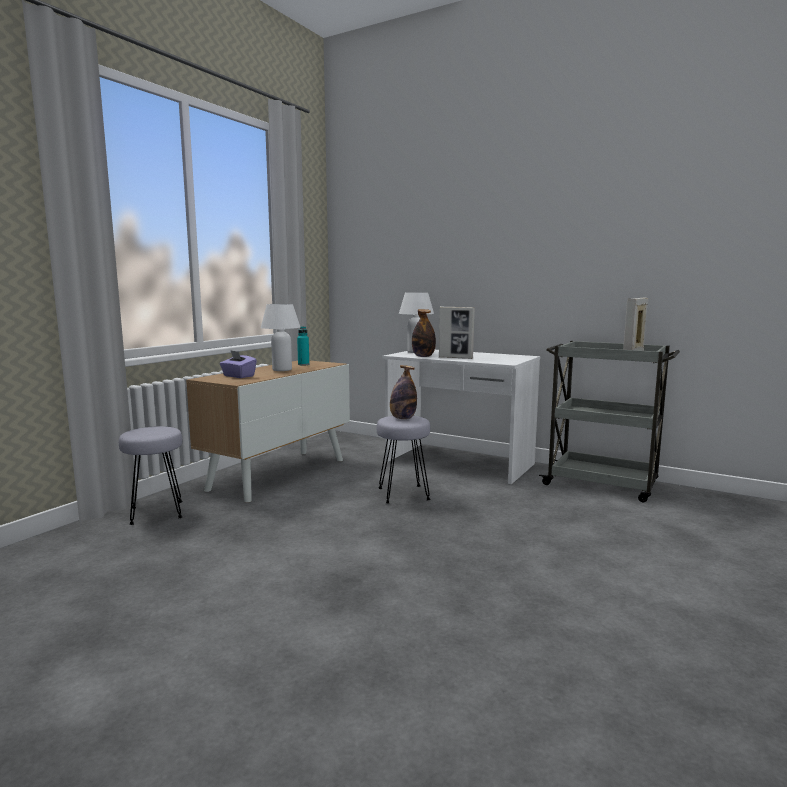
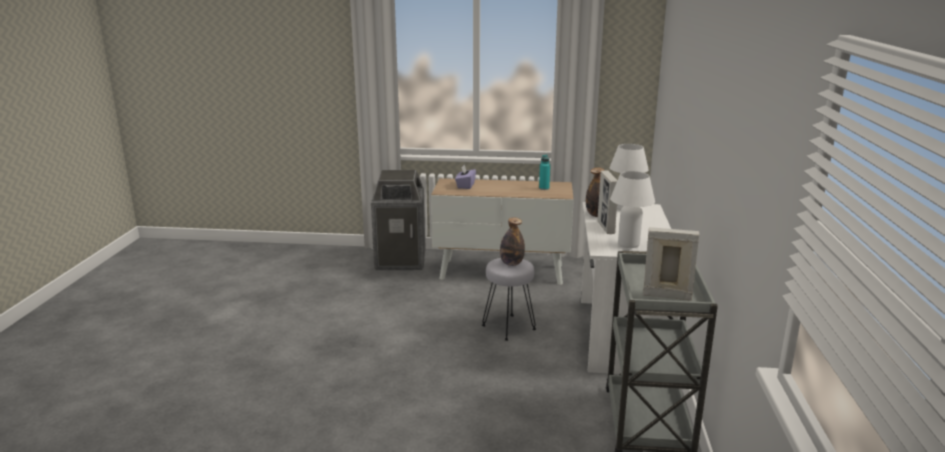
camera: 65 degrees right, 10 degrees up
(157, 512) = (401, 260): grey stool -> trash can
(282, 370) = (508, 189): white table lamp -> white table lamp (628, 244)

